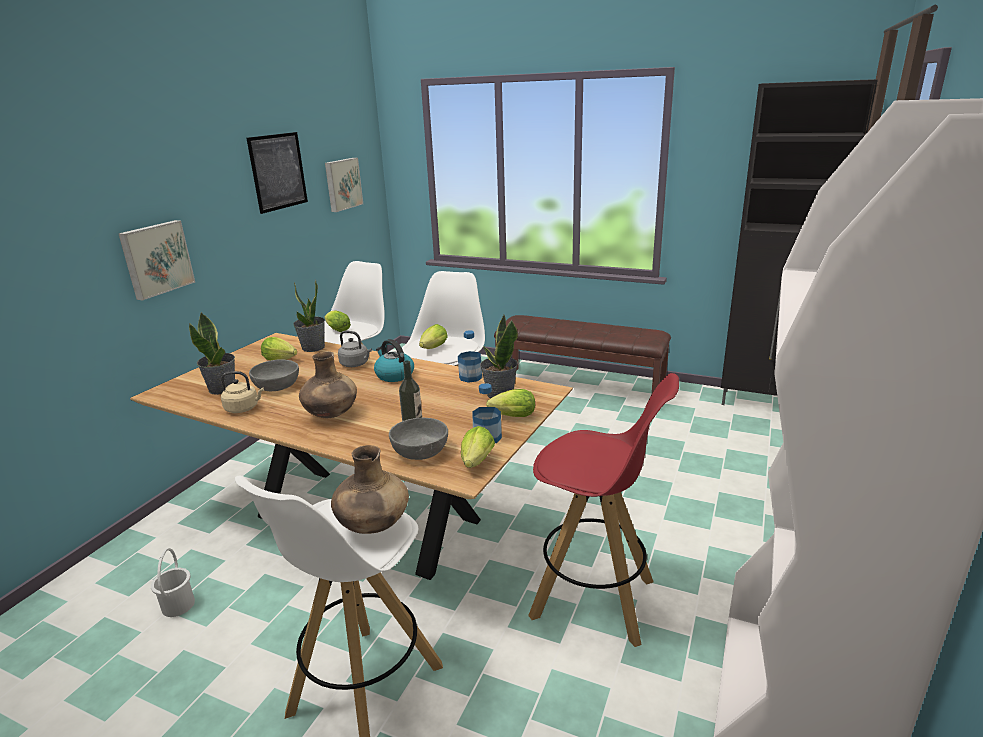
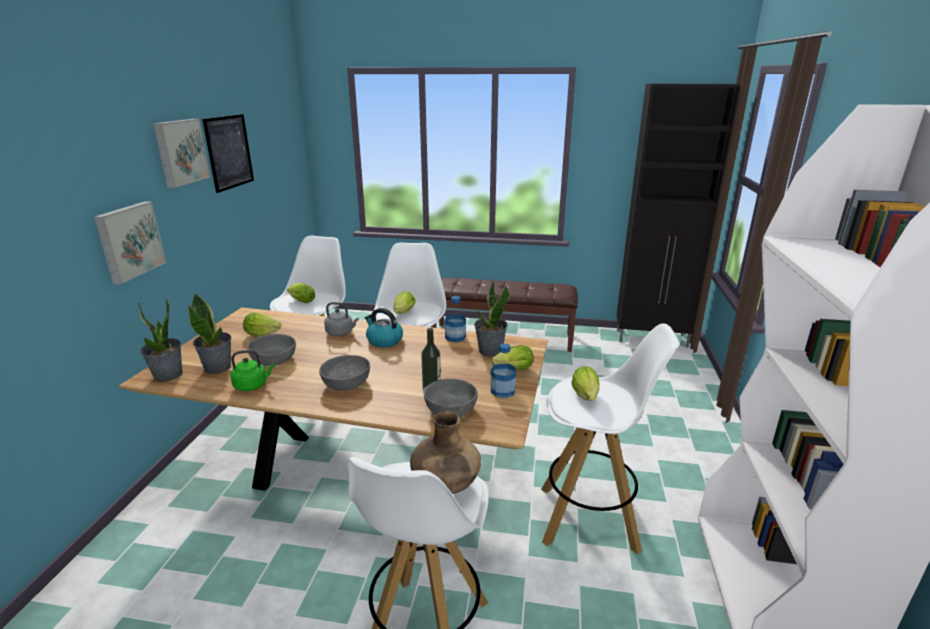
camera: 15 degrees left, 0 degrees up
(177, 605) = (202, 590): white bucket -> none
(244, 408) = (252, 385): beige kettle -> green kettle
(313, 348) = (289, 320): potted plant -> potted plant (168, 375)
(331, 414) = (346, 383): brown vase -> grey bowl
(342, 184) = (279, 163): picture -> picture (180, 152)
(476, 463) = (507, 416): lettuce -> lettuce (586, 397)
(594, 599) = (589, 518): red stool -> white stool

